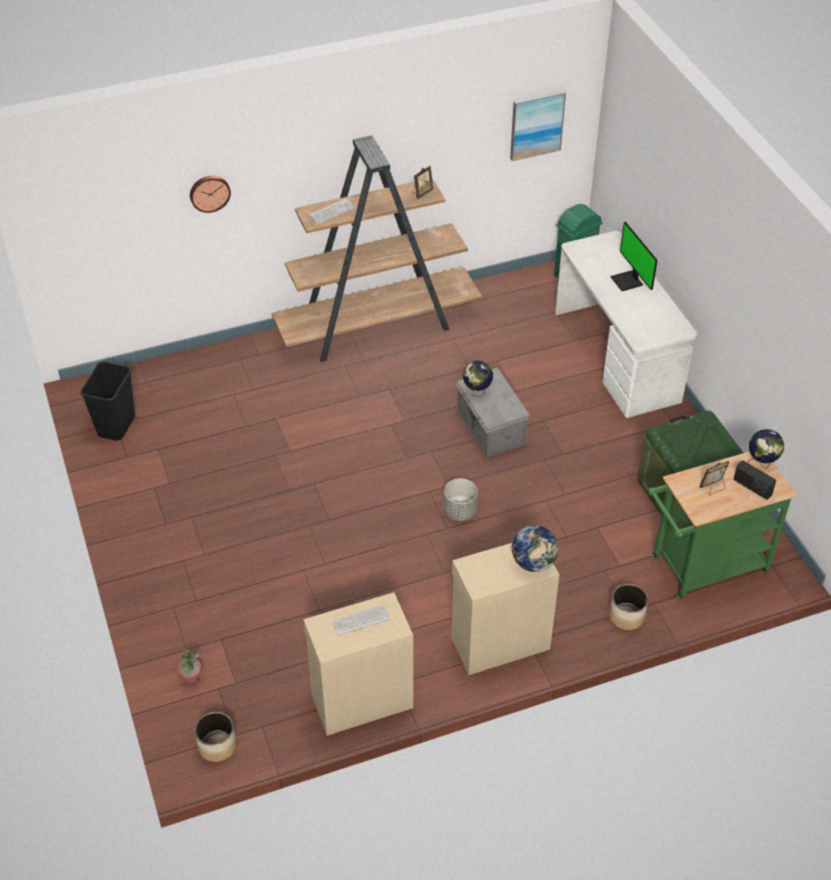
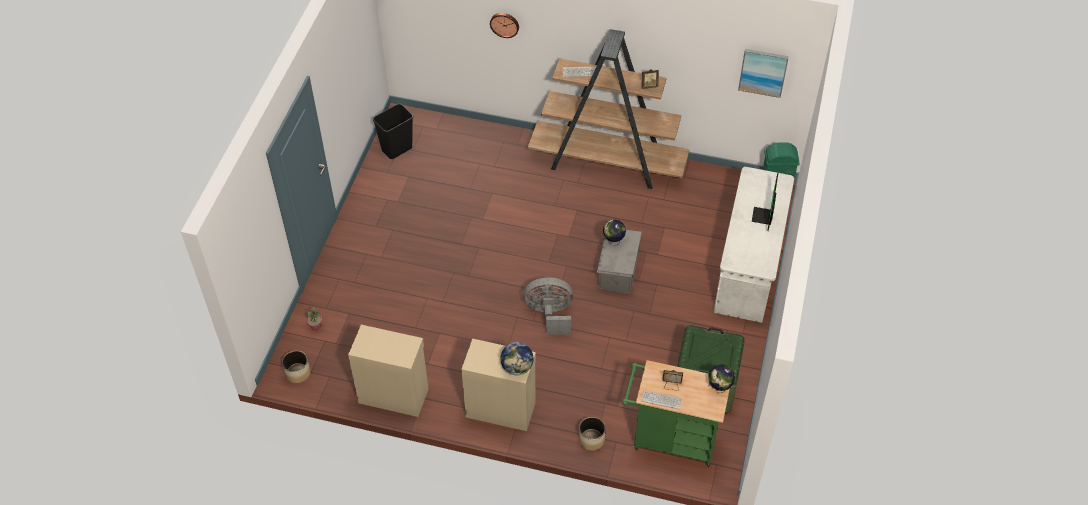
camera: 35 degrees right, 5 degrees up
(361, 620) = (390, 344): keyboard -> keyboard (661, 400)
(460, 511) = (550, 314): grey planter -> grey fan
(752, 487) = (697, 400): radio -> none

